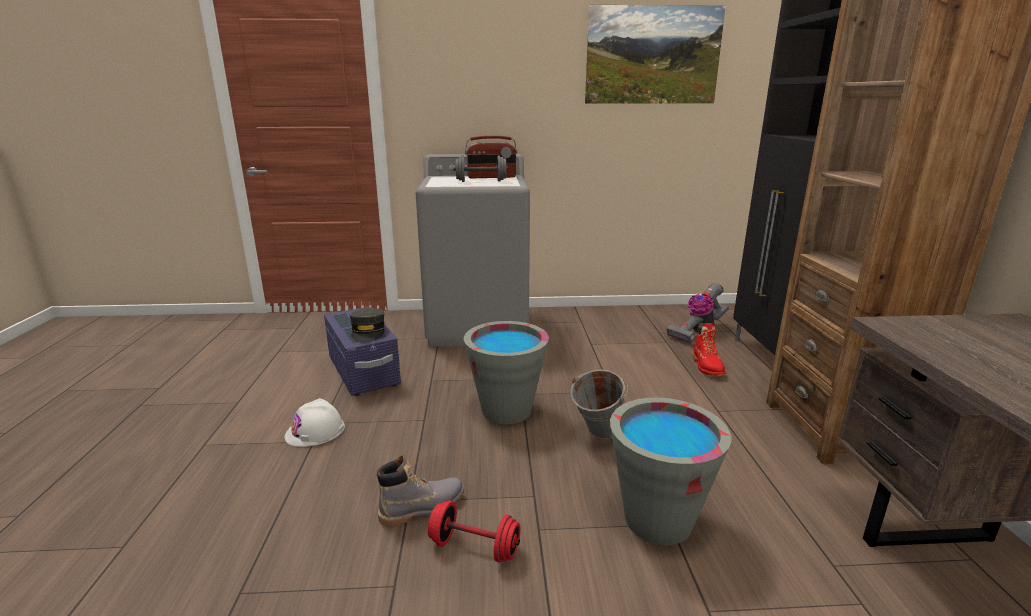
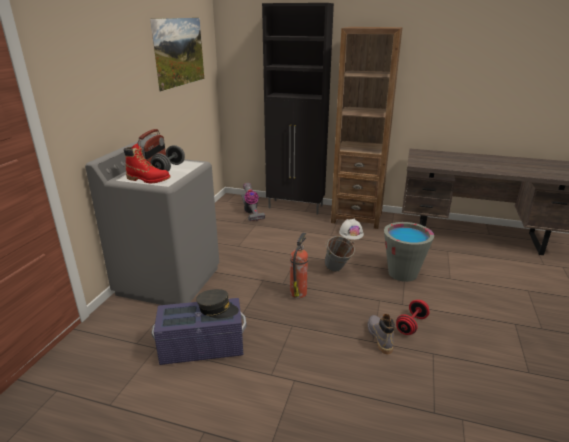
camera: 70 degrees left, 5 degrees up
(315, 431) = (281, 379): white hard hat -> white hard hat (351, 233)
(506, 410) = (298, 292): grey bucket -> fire extinguisher
(707, 367) = (290, 223): red boot -> red boot (148, 180)

